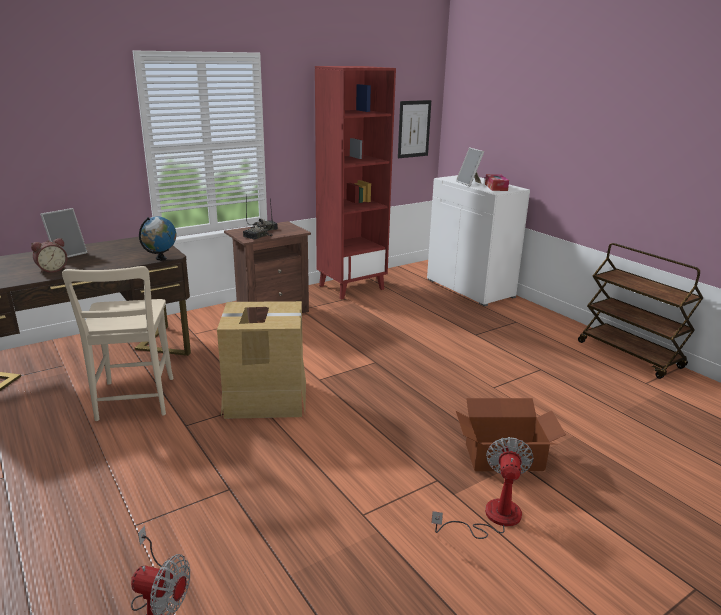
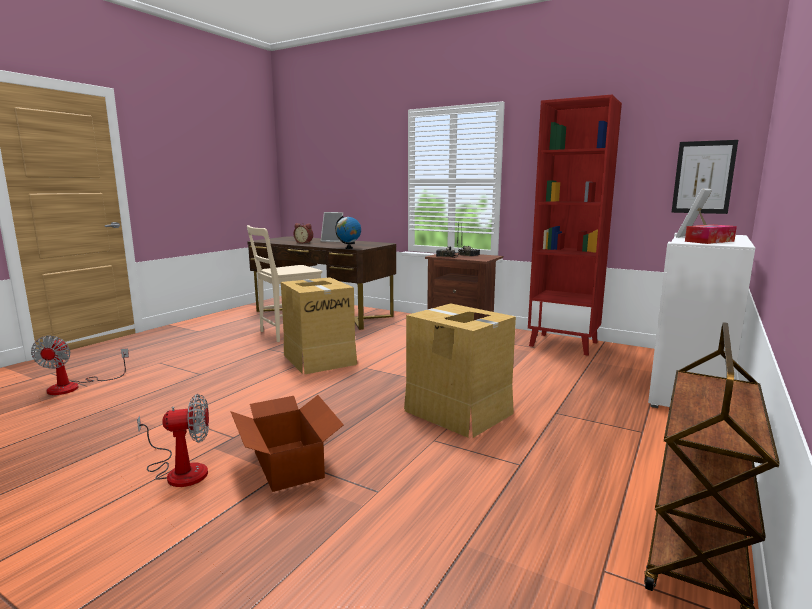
camera: 65 degrees right, 10 degrees down
(452, 365) = (458, 412): none -> cardboard box

